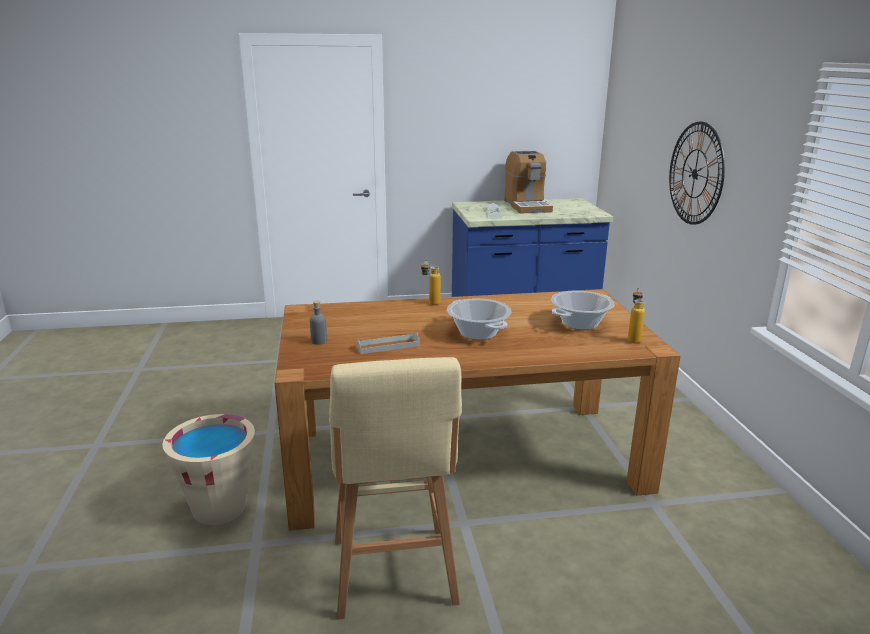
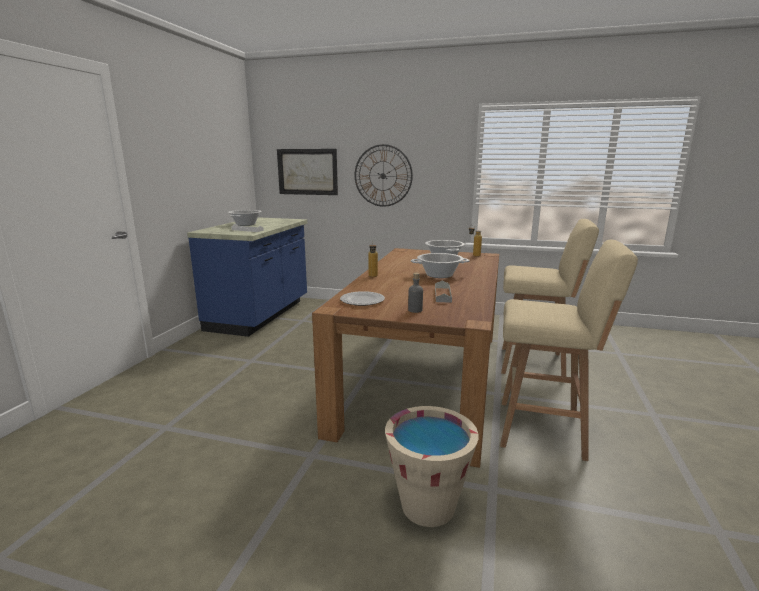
camera: 65 degrees left, 5 degrees down
(335, 315) = (363, 300): none -> plate
(527, 206) = (245, 224): coffee machine -> cooking pot
(598, 550) = (535, 364): none -> beige stool
(636, 149) = (307, 172): none -> picture

